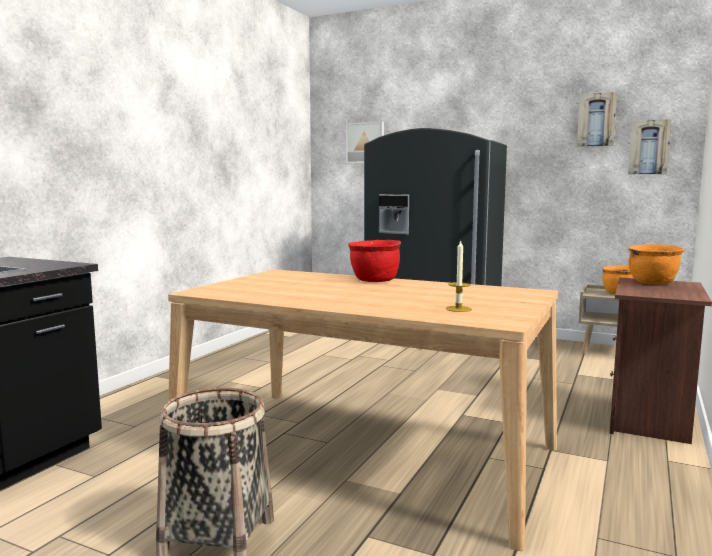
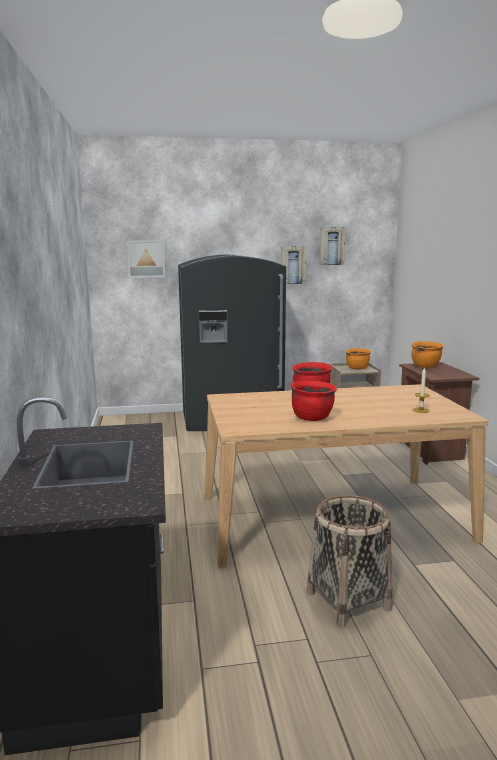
camera: 35 degrees left, 5 degrees up
(302, 295) = (312, 418): none -> red cooking pot
(649, 147) = (364, 266): picture -> picture (292, 265)

